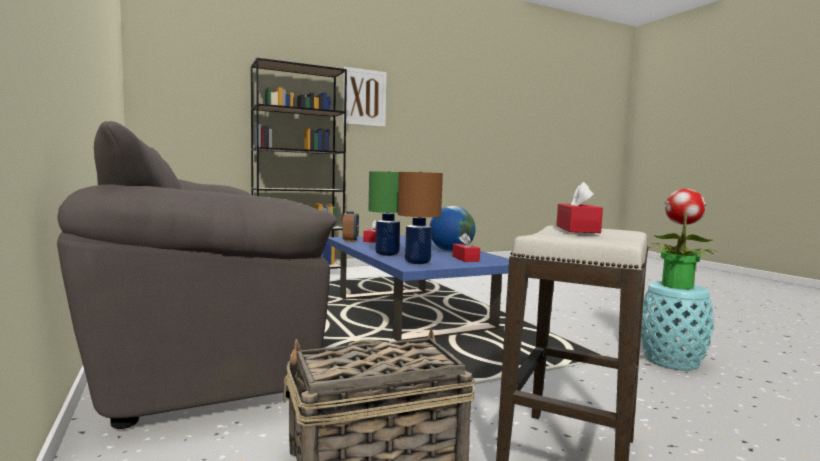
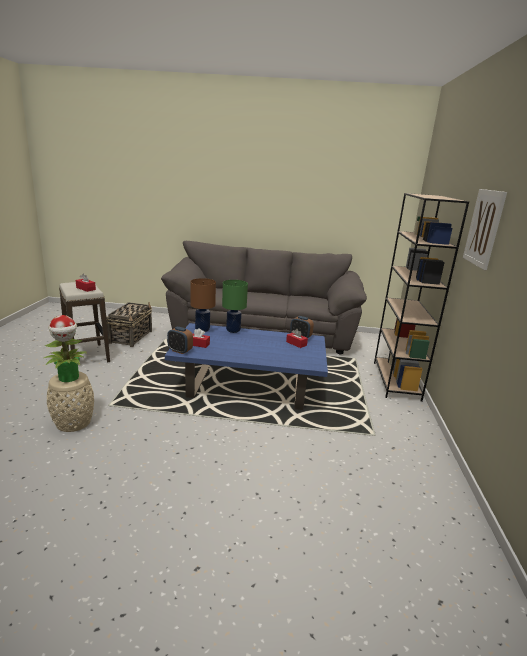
camera: 120 degrees right, 15 degrees up
(451, 251) = (227, 350): globe -> none
(502, 261) = (180, 351): none -> alarm clock
(671, 361) = (73, 422): turquoise stool -> beige stool

